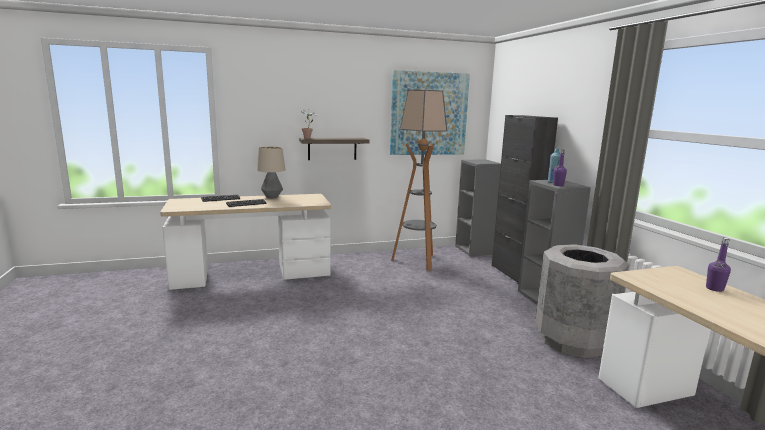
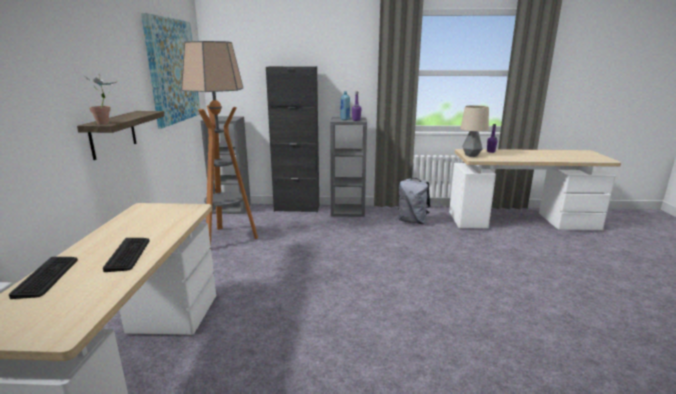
camera: 70 degrees left, 5 degrees up
(272, 197) = (109, 233): table lamp -> table lamp (471, 155)
(573, 340) = (412, 221): grey trash can -> grey backpack

